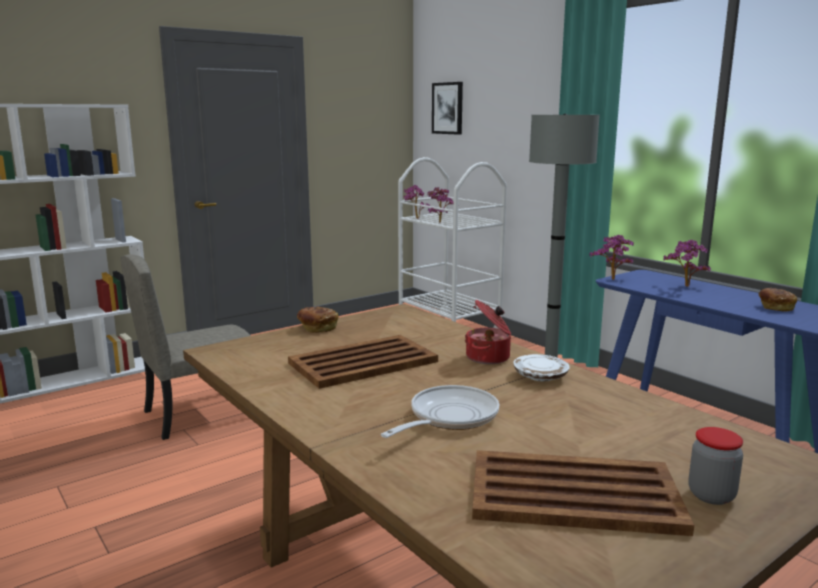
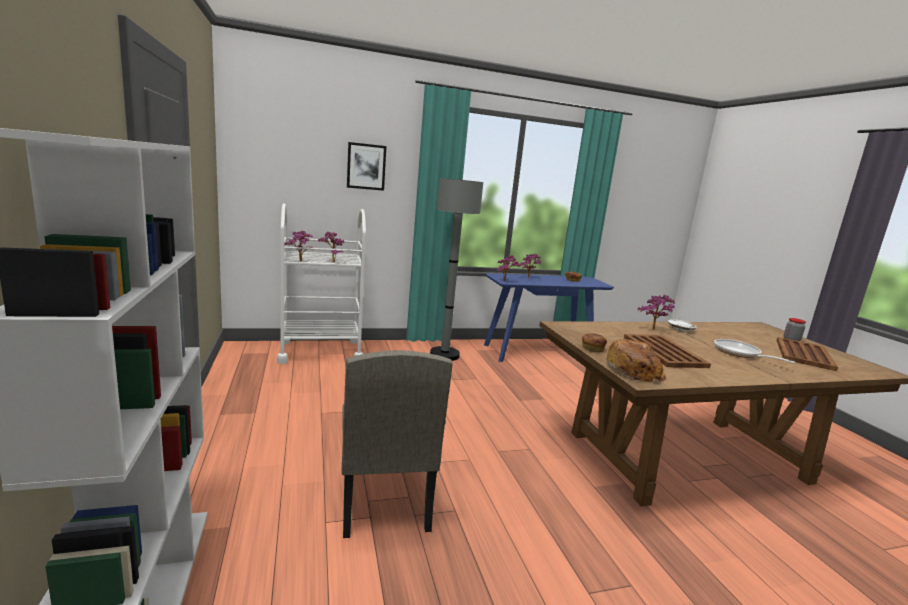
camera: 70 degrees left, 0 degrees up
(252, 348) = (635, 370): none -> bread
(448, 108) = (276, 156): picture -> picture (366, 166)
(489, 357) = (654, 330): cooking pot -> potted plant

